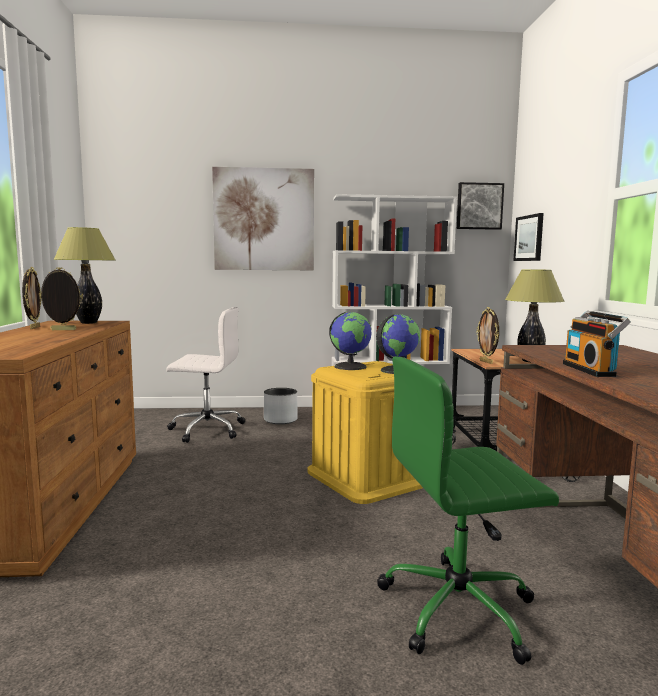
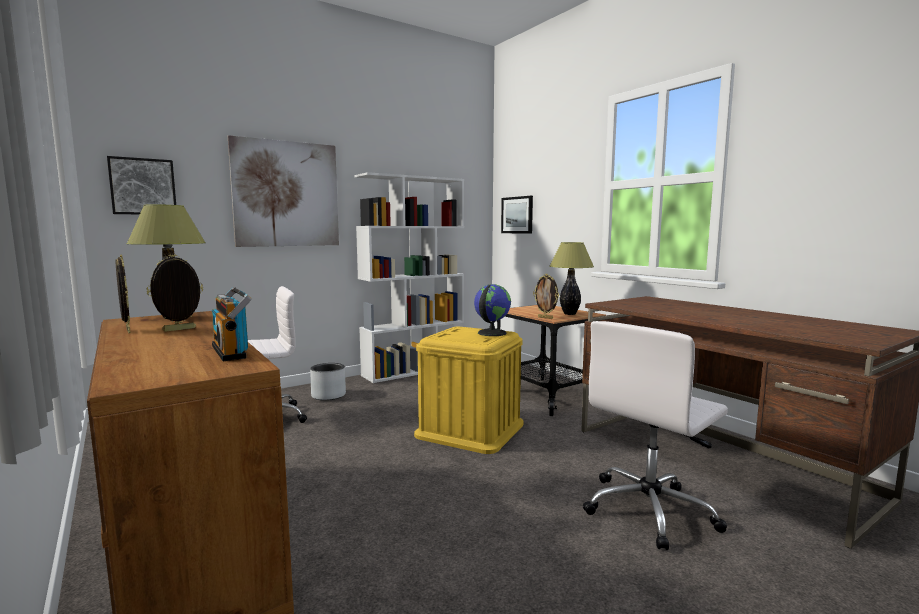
camera: 30 degrees left, 0 degrees up
(350, 366) = (449, 334): globe -> none
(460, 609) = (650, 510): green office chair -> white office chair
(479, 206) = (470, 187): picture -> picture (143, 186)
(591, 370) = (691, 316): radio -> radio (233, 351)

